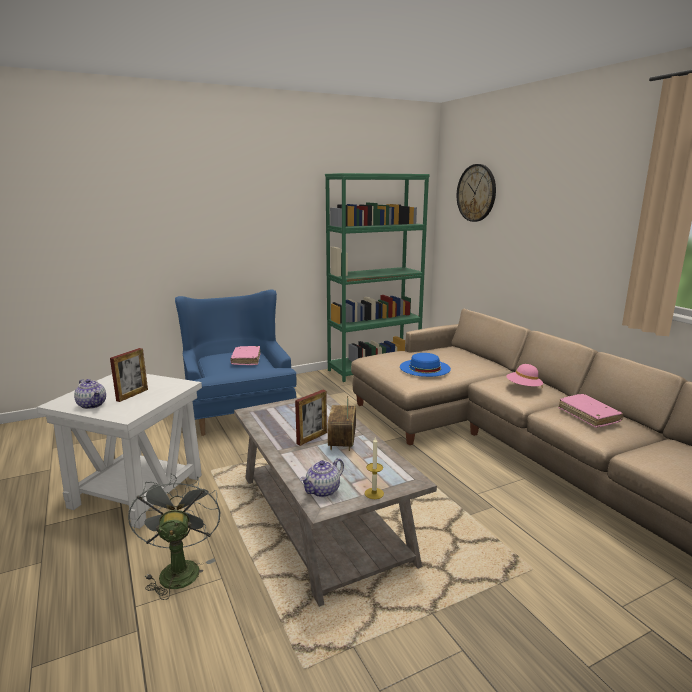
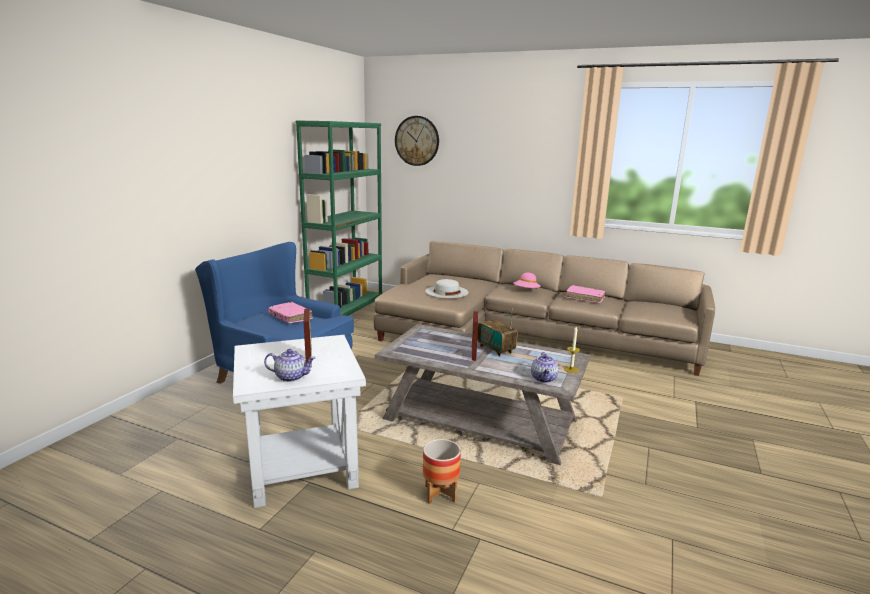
camera: 40 degrees left, 0 degrees up
(178, 569) = (440, 493): grey fan -> planter
(425, 368) = (446, 291): blue hat -> white hat

